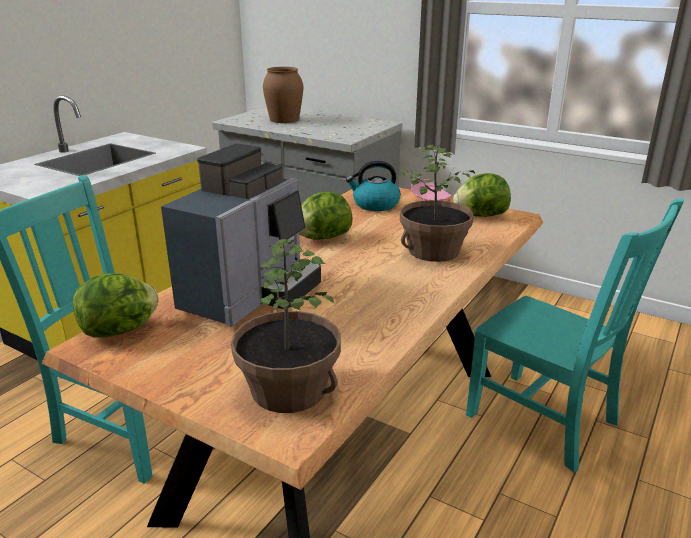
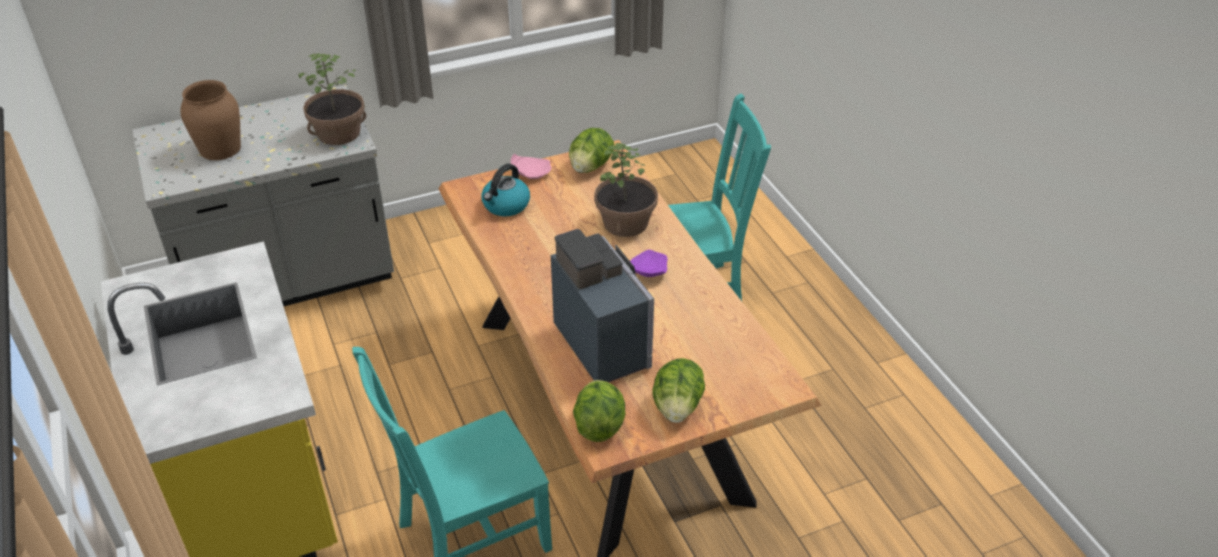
camera: 55 degrees left, 15 degrees up
(288, 390) = (744, 371): potted plant -> potted plant (339, 133)
(322, 238) = (543, 265): lettuce -> lettuce (677, 407)
(380, 281) = (647, 271): none -> purple plate

